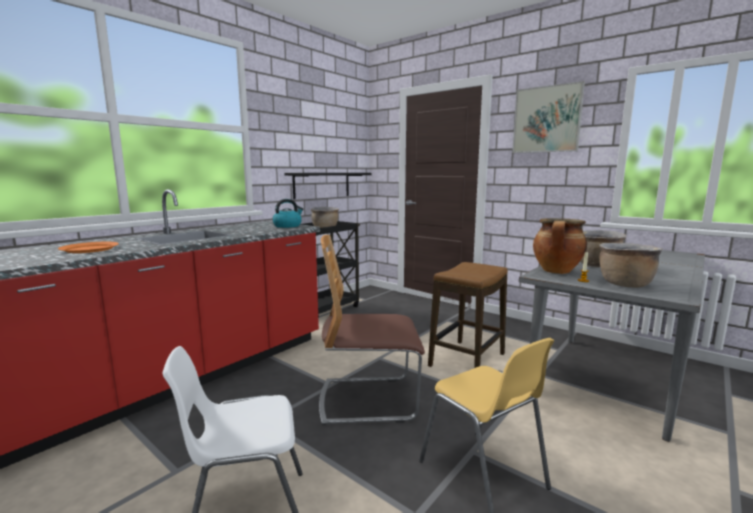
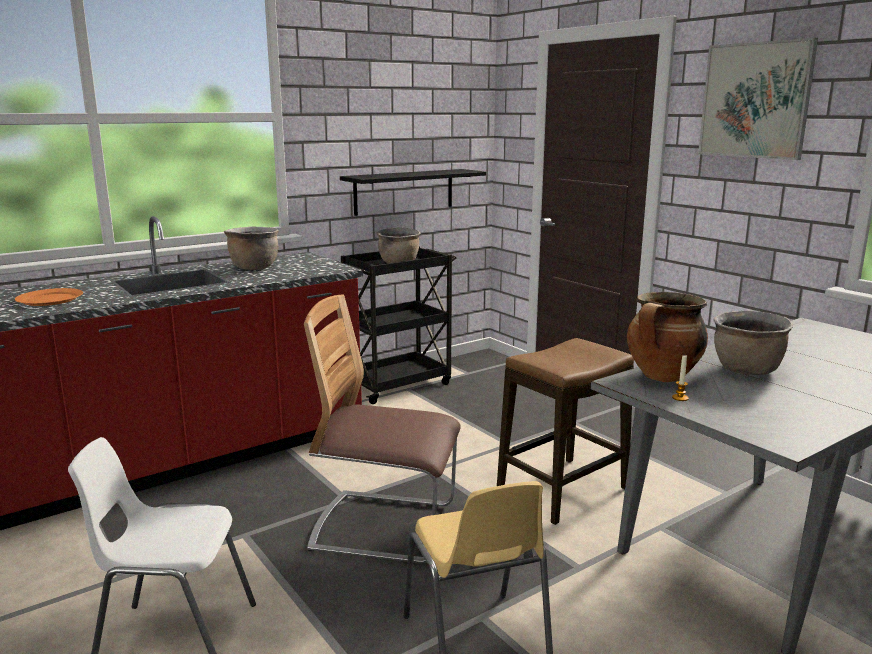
camera: 15 degrees right, 5 degrees up
(287, 226) = (320, 266): kettle -> none
(624, 284) = (736, 411): brown cooking pot -> brown cooking pot (254, 267)

